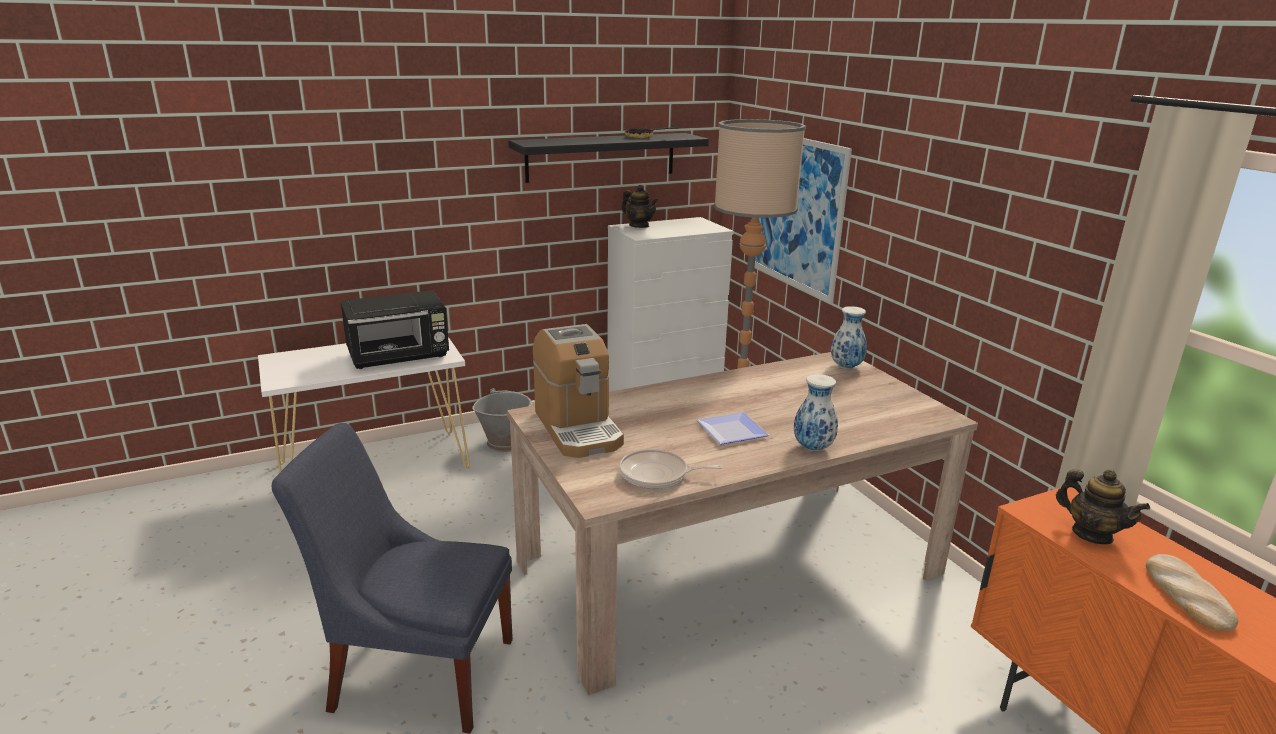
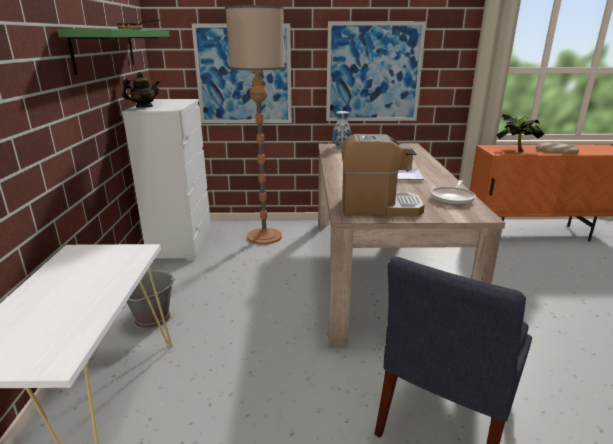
camera: 65 degrees left, 0 degrees up
(399, 356) = (100, 272): black microwave -> none
(601, 157) = (105, 49): black shelf -> green shelf
(813, 447) = (431, 167): vase -> none
(945, 260) = (373, 73): none -> picture
(1092, 534) = (516, 150): teapot -> potted plant

